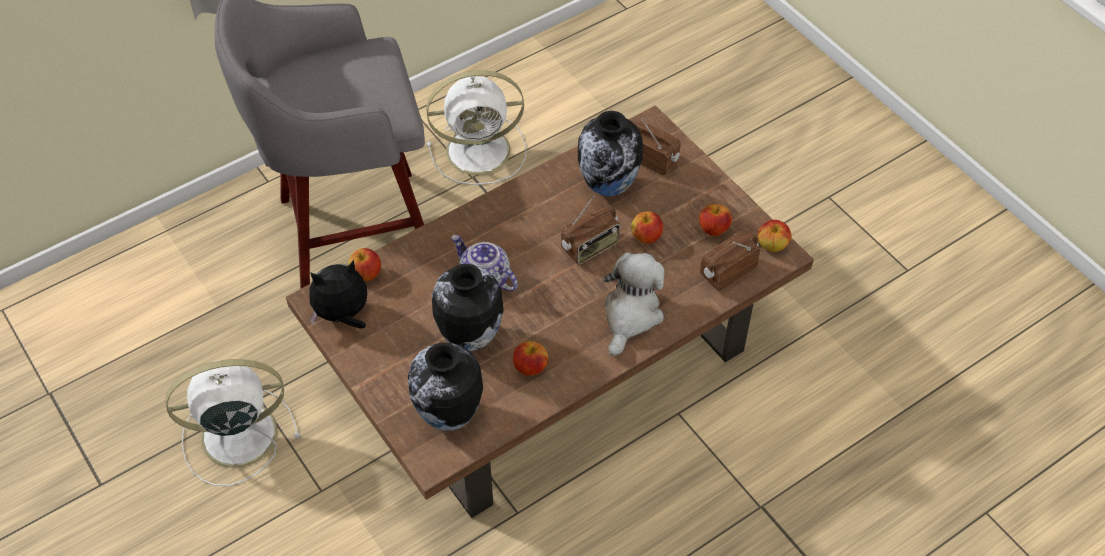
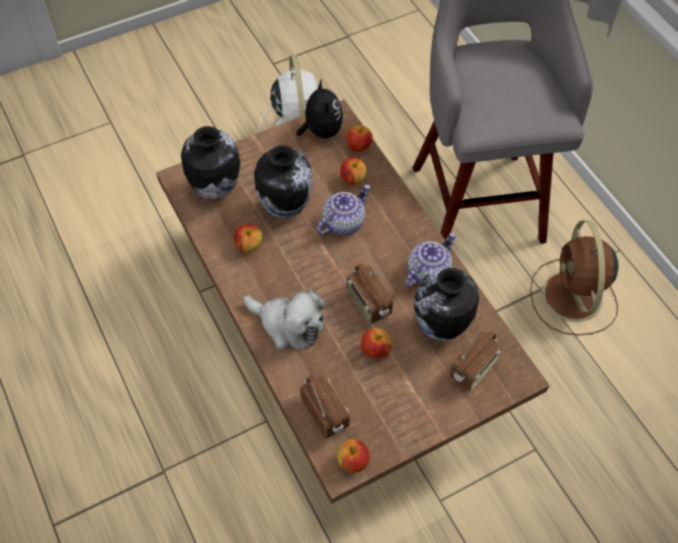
camera: 95 degrees right, 5 degrees up
(481, 150) = (572, 298): white fan -> brown fan
(541, 199) = (427, 271): none -> teapot
(713, 229) = (378, 410): apple -> apple (352, 179)

